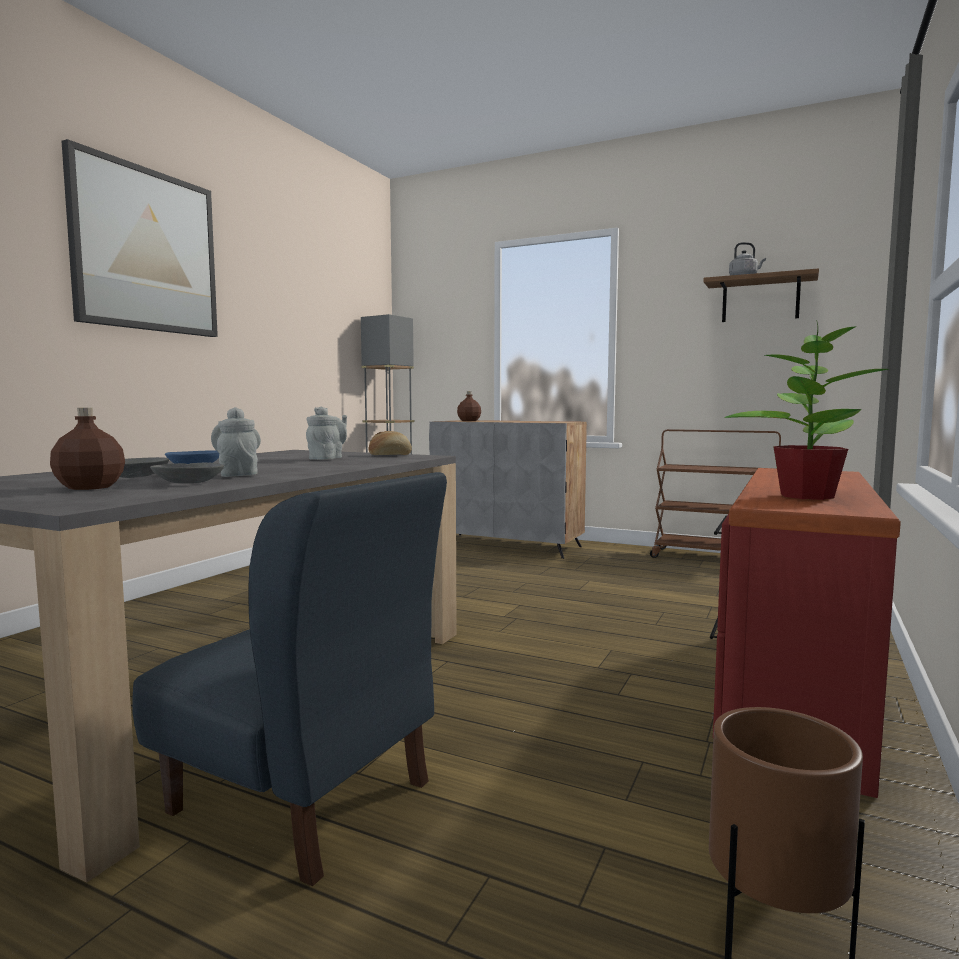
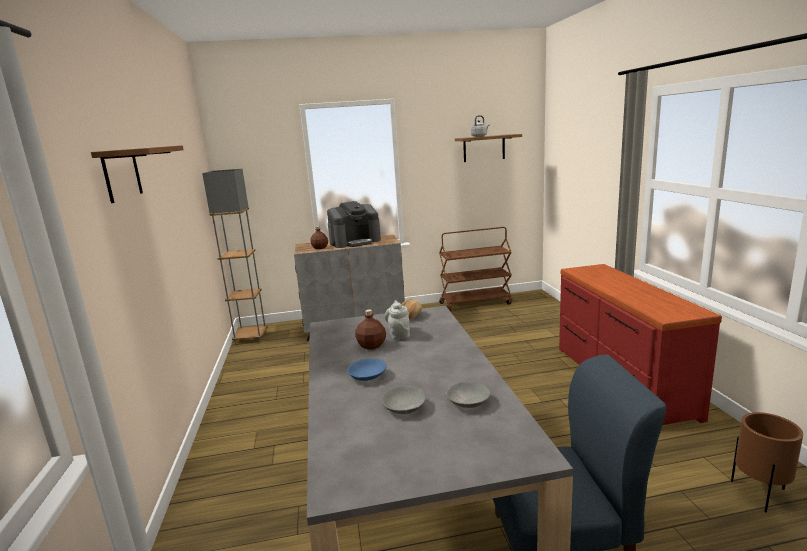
camera: 35 degrees left, 10 degrees up
(89, 487) = (447, 433): brown bottle -> brown bottle (371, 346)
(145, 250) = (122, 174): picture -> shelf
(238, 474) = (447, 379): grey teapot -> none
(520, 421) = (355, 242): none -> coffee machine
(805, 496) = (654, 301): potted plant -> none

